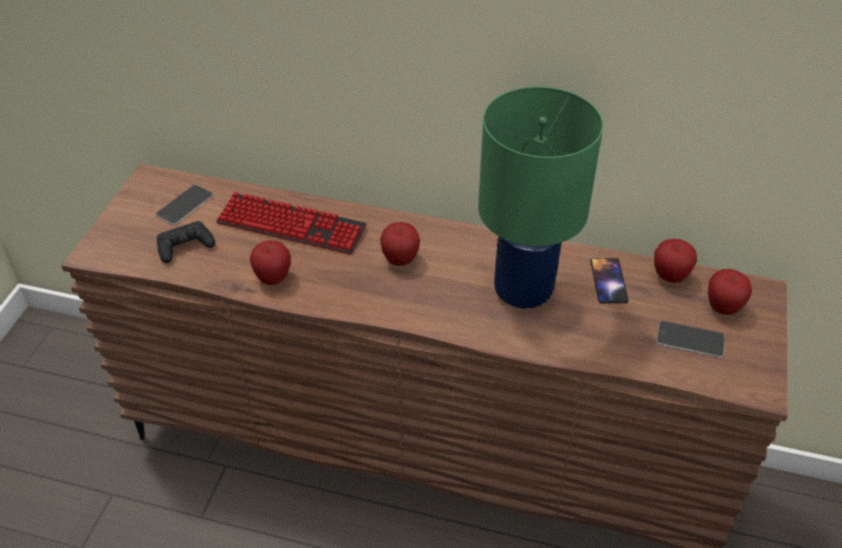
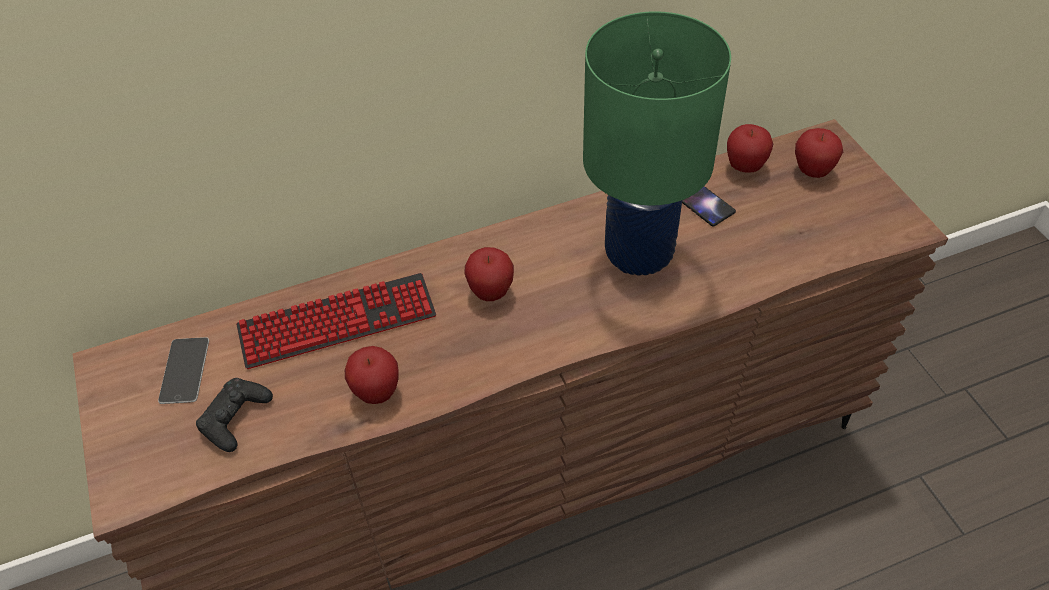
camera: 35 degrees left, 5 degrees up
(690, 339) = (816, 215): phone -> none

